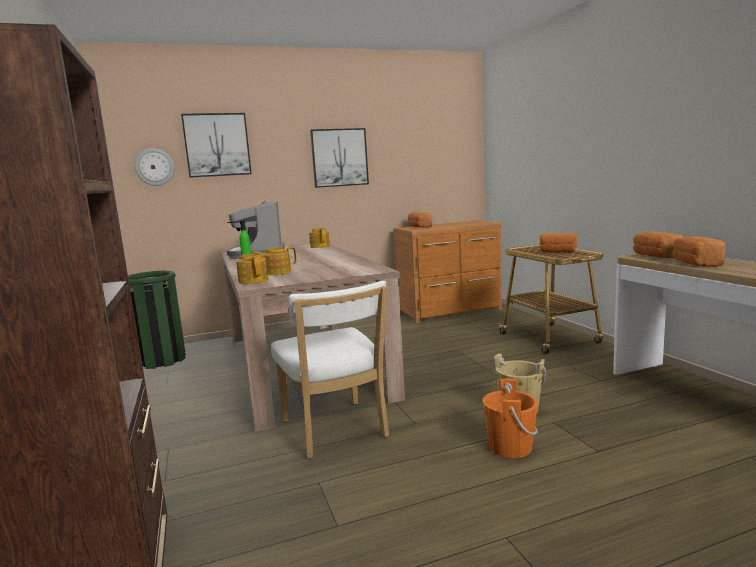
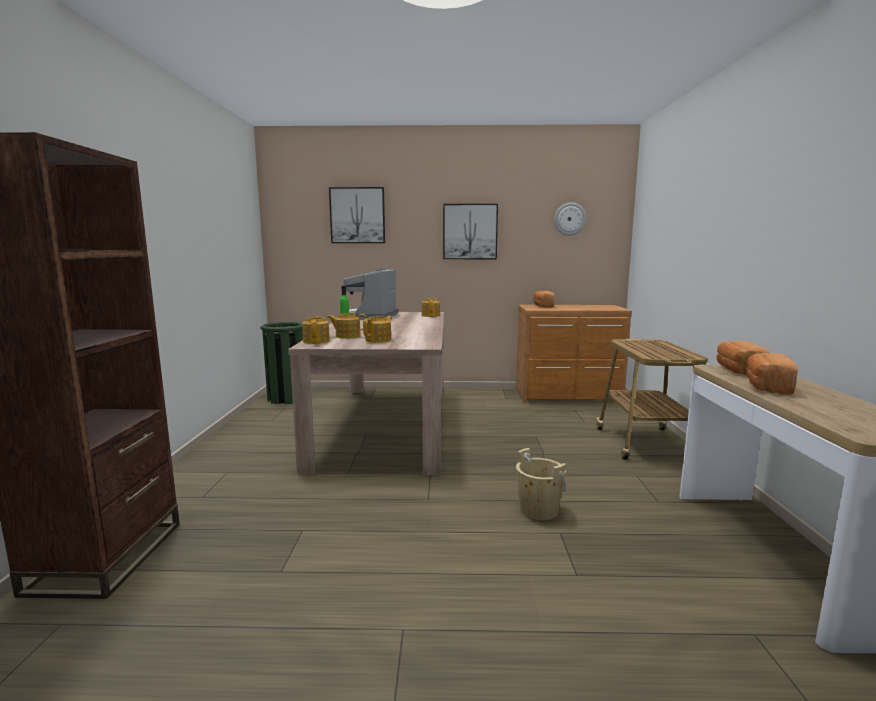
camera: 20 degrees right, 0 degrees up
(155, 167) = (305, 232): wall clock -> wall clock (570, 219)
(319, 272) = (379, 340): none -> teapot
(335, 431) = (356, 489): white chair -> none
(510, 447) = (492, 545): orange bucket -> none
(557, 252) = (660, 350): bread -> none

